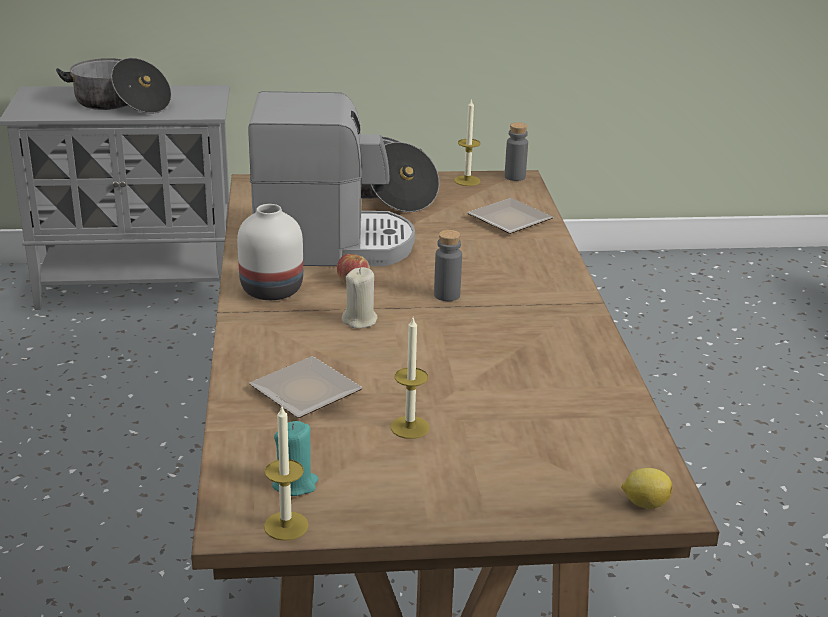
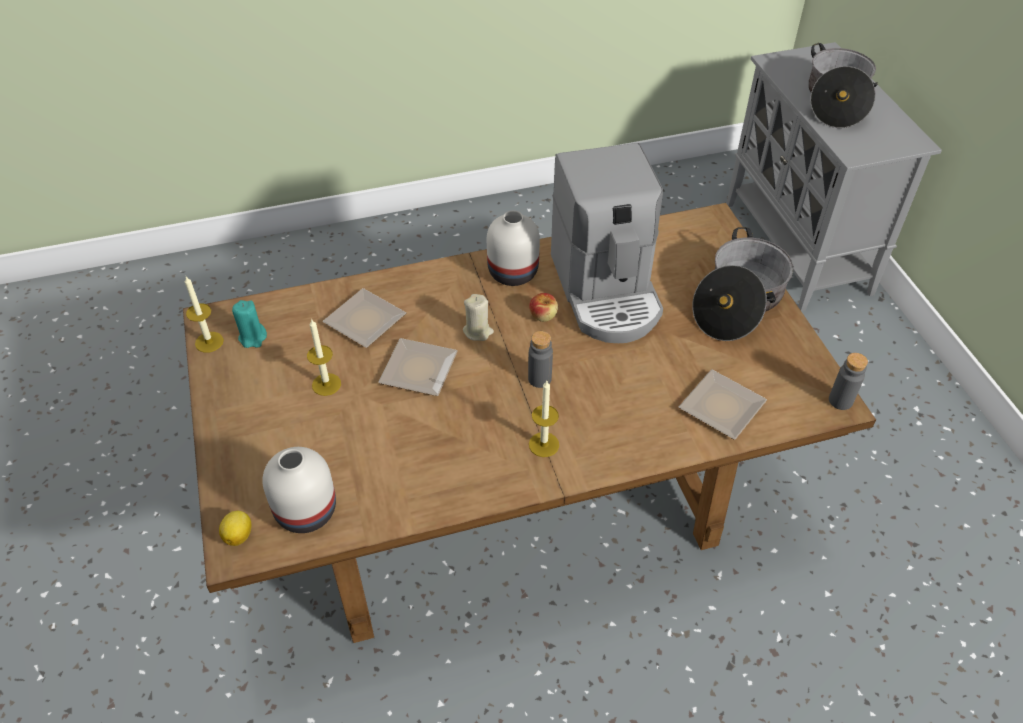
camera: 80 degrees right, 20 degrees up
(407, 360) = (421, 369): none -> plate
(467, 181) = (805, 362): candle -> candle (544, 444)
(612, 451) = (308, 511): none -> white vase

